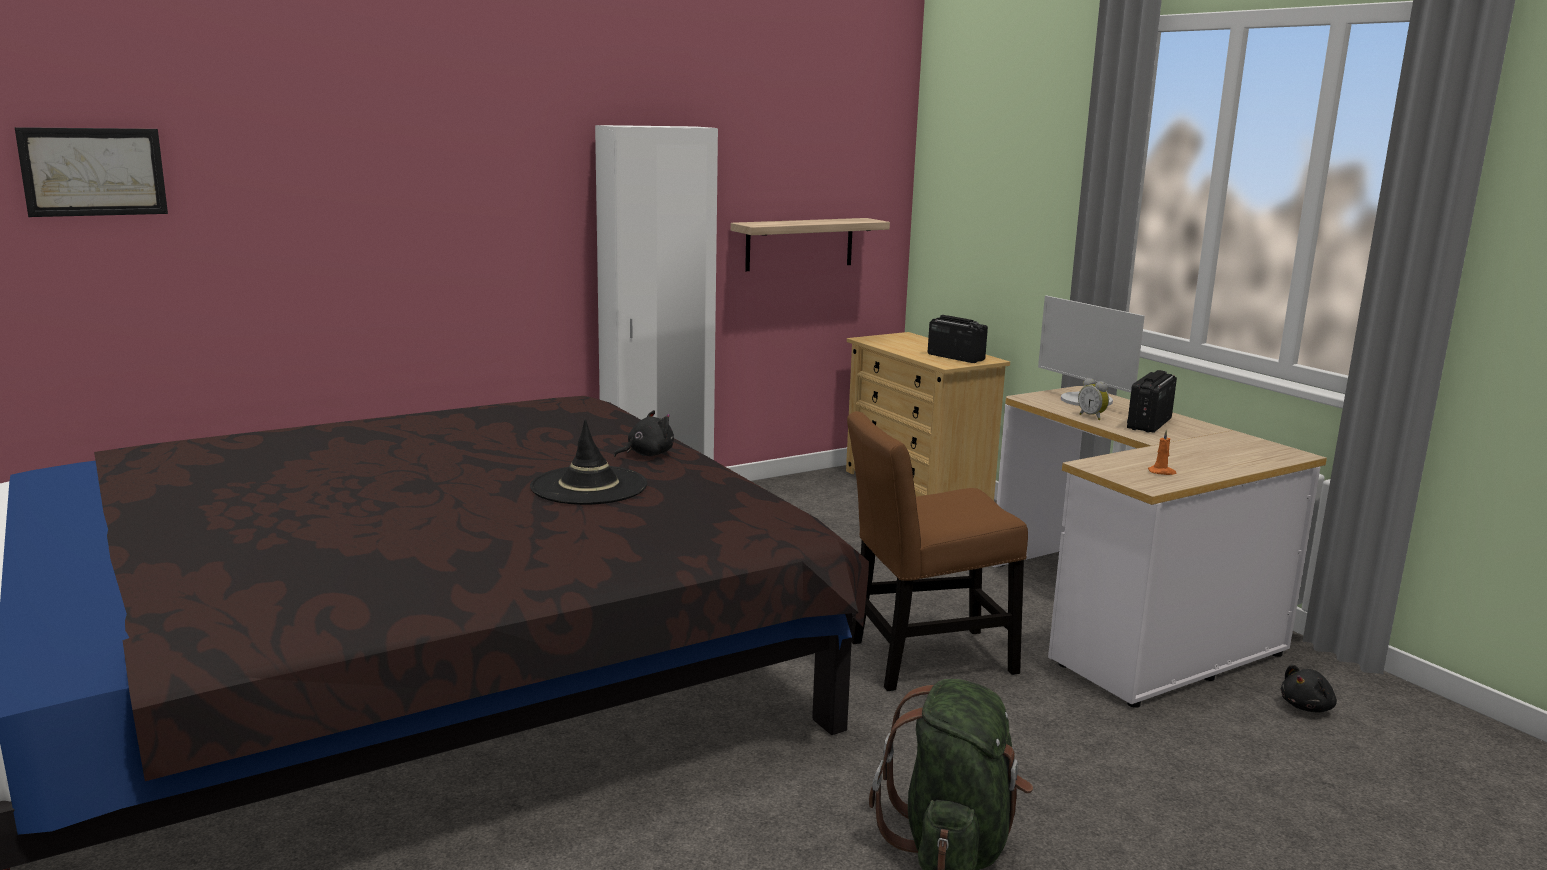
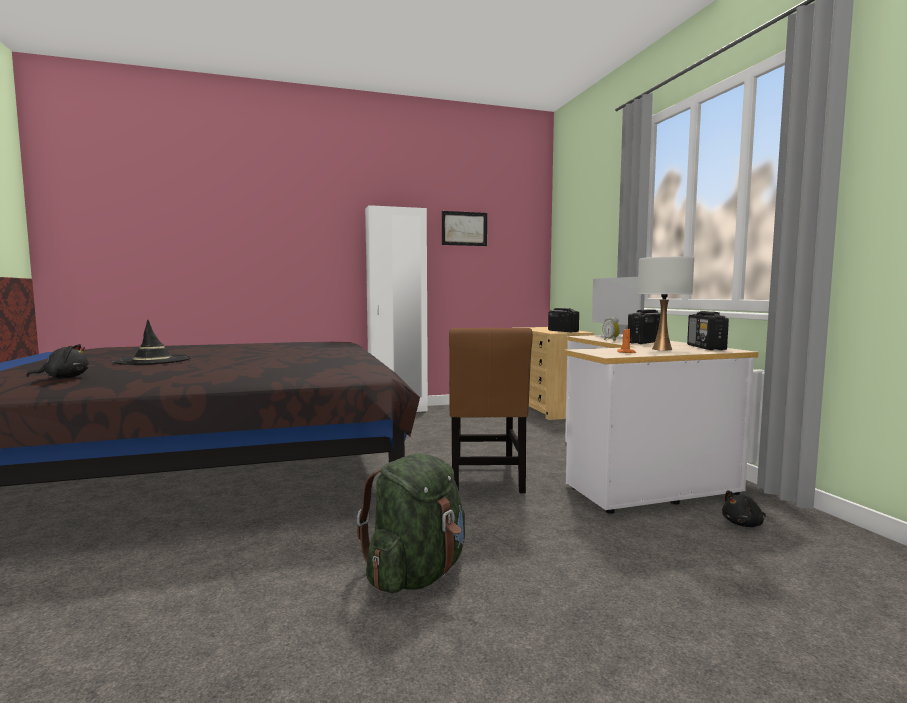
camera: 15 degrees right, 10 degrees down
(93, 172) = (113, 222): picture -> picture (464, 228)
(589, 486) = (284, 358): black hat -> black hat (153, 361)
(647, 454) = (337, 352): black plush toy -> black plush toy (64, 378)
(799, 244) = (483, 275): shelf -> none
(924, 659) = (486, 479): brown chair -> brown chair turned 90 degrees counterclockwise
(1197, 454) = (662, 349): none -> white table lamp
(1250, 445) = (706, 347): none -> radio

